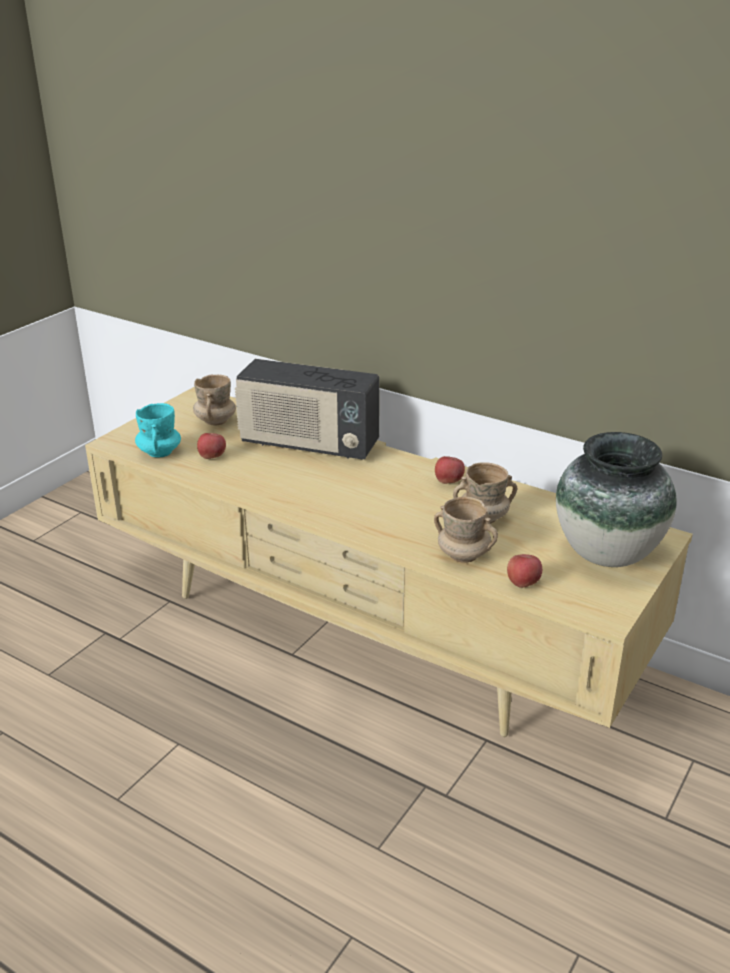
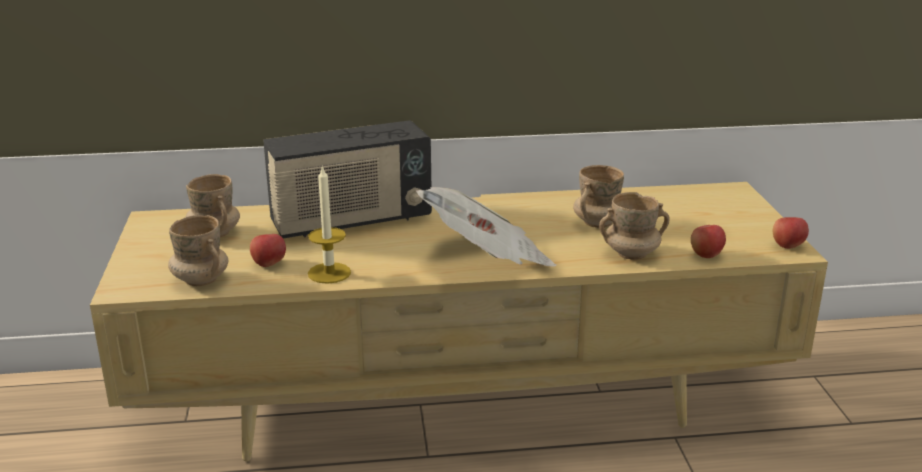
camera: 40 degrees left, 5 degrees down
(159, 452) = (200, 280): turquoise mug -> beige mug
(235, 479) = (329, 273): none -> candle
(349, 513) = (487, 260): none -> newspaper
(448, 481) = (525, 207): apple -> apple (788, 246)
(606, 554) = (722, 214): vase -> none

